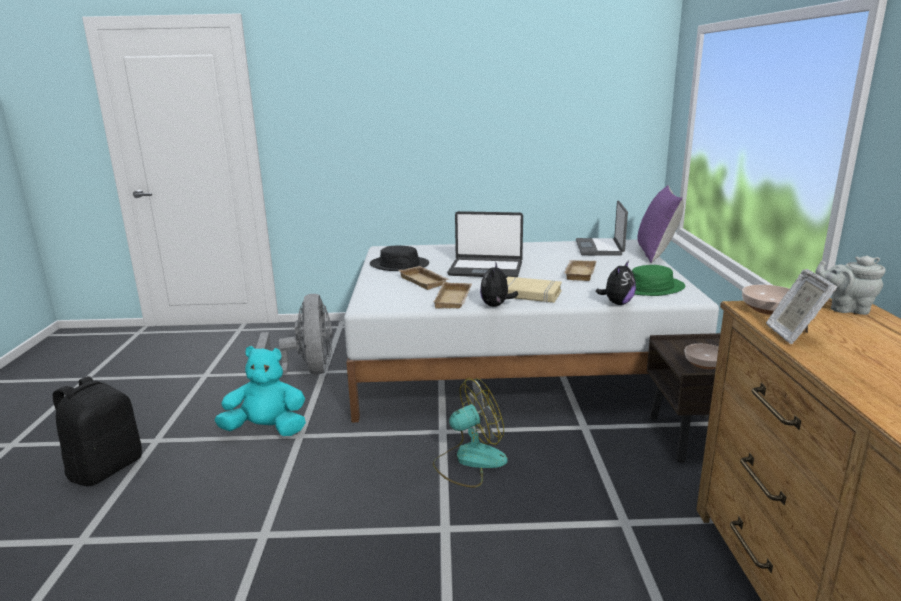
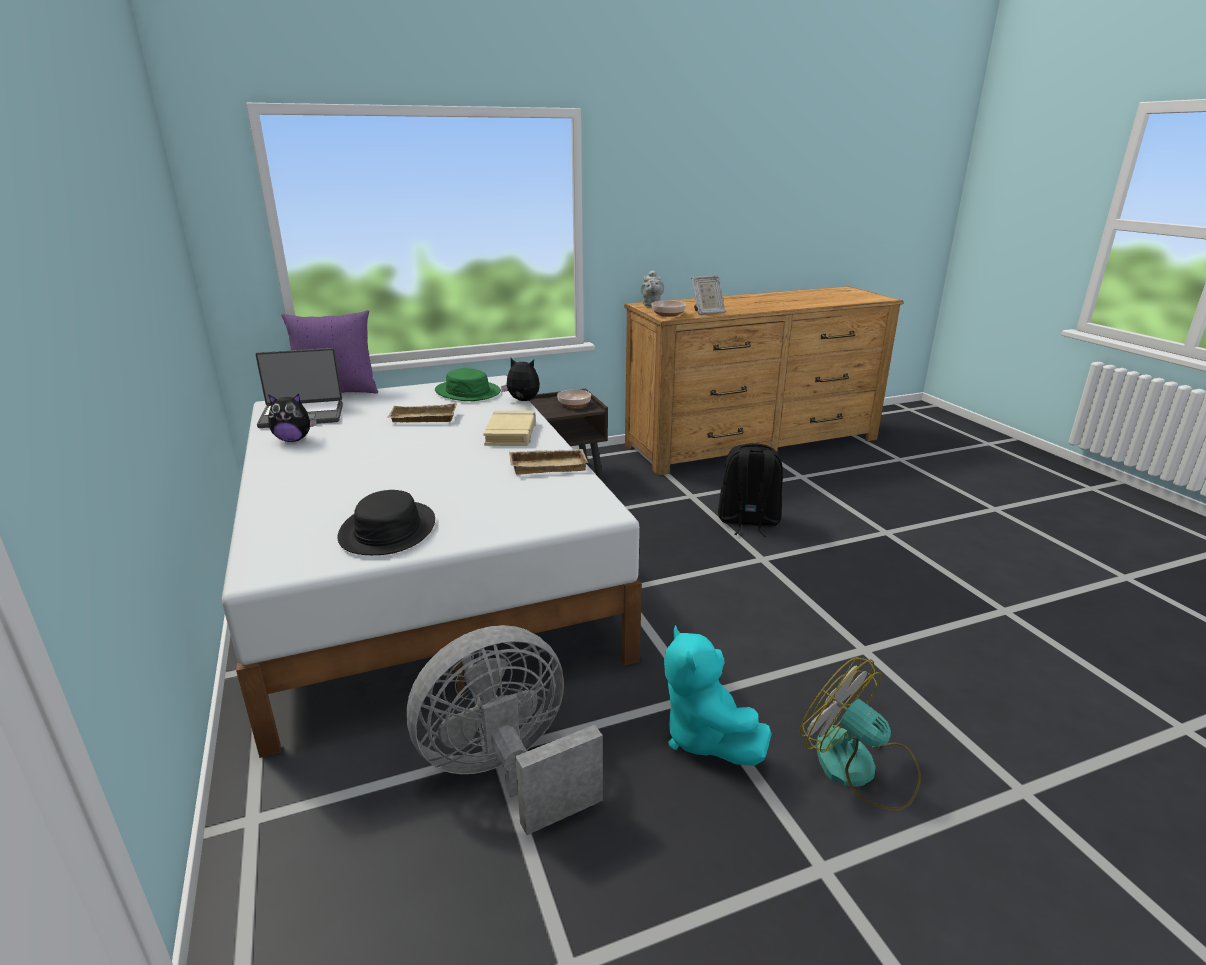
camera: 110 degrees left, 5 degrees up
(106, 468) = (929, 884): black backpack -> black backpack (747, 522)
(425, 281) = (477, 494): beige tray -> none
(469, 461) = (663, 564): fan -> fan (859, 768)
(485, 269) = (410, 465): laptop -> none
(496, 305) = (557, 444): plush toy -> plush toy (294, 440)

